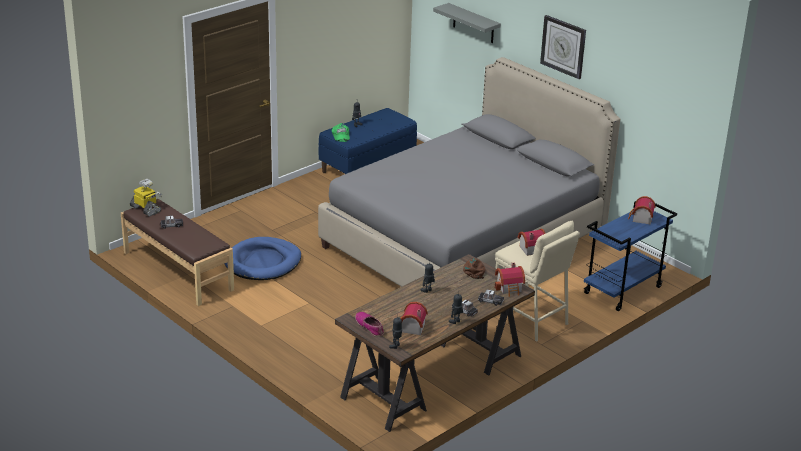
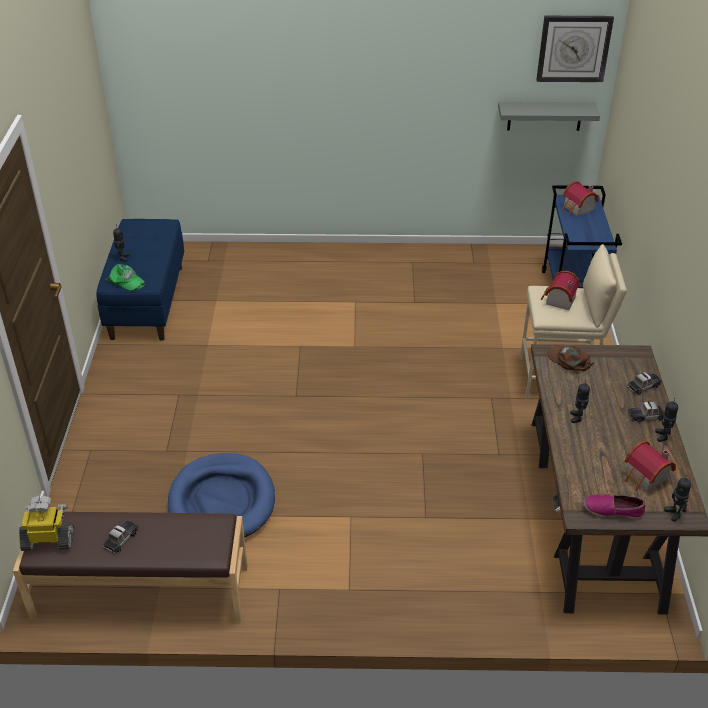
camera: 45 degrees left, 10 degrees up
(464, 241) = (373, 331): grey bed -> none
(473, 23) = (222, 63): grey shelf -> grey shelf (544, 116)
(510, 288) = (631, 358): toy house -> none
(563, 46) = (381, 47): wall clock -> wall clock (573, 48)

